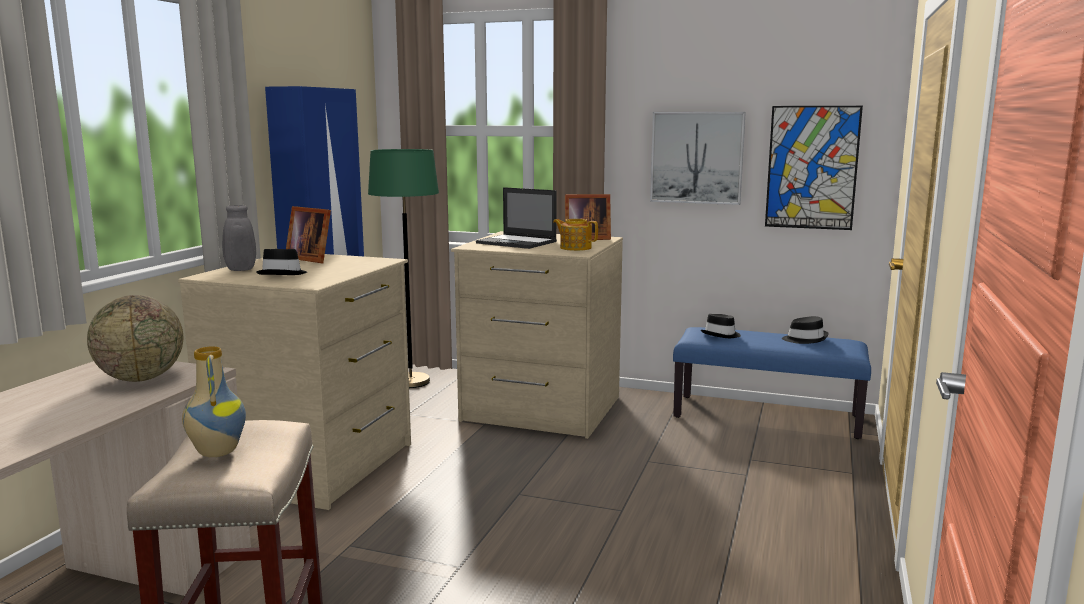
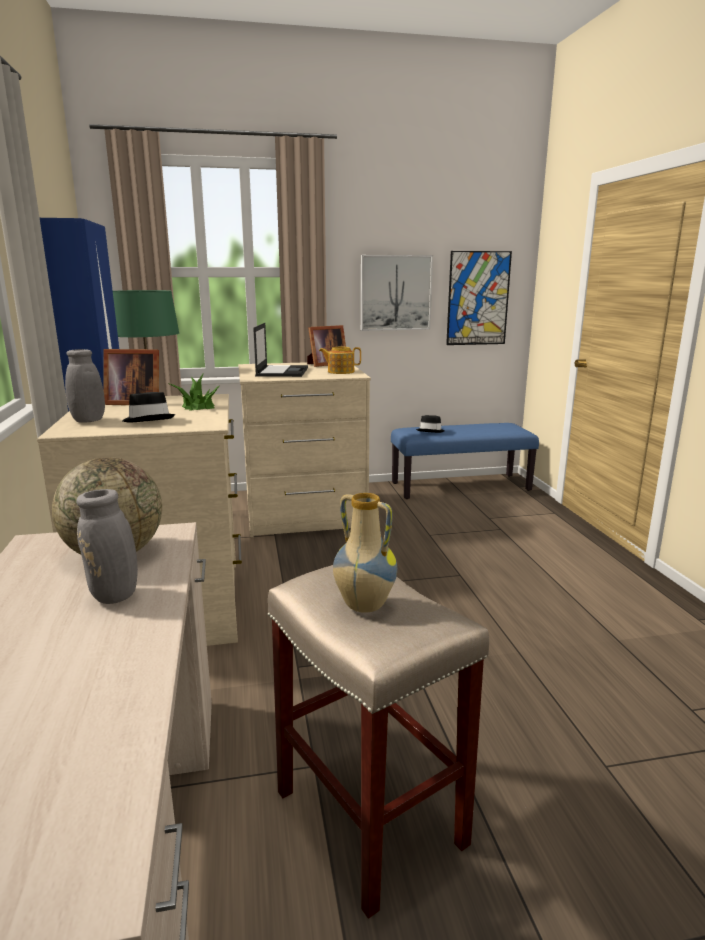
camera: 30 degrees left, 5 degrees up
(87, 406) = (117, 597): none -> grey vase
(351, 267) = (198, 406): none -> potted plant
(517, 242) = (282, 371): laptop -> laptop turned 90 degrees counterclockwise
(805, 339) = (484, 426): black hat -> none

